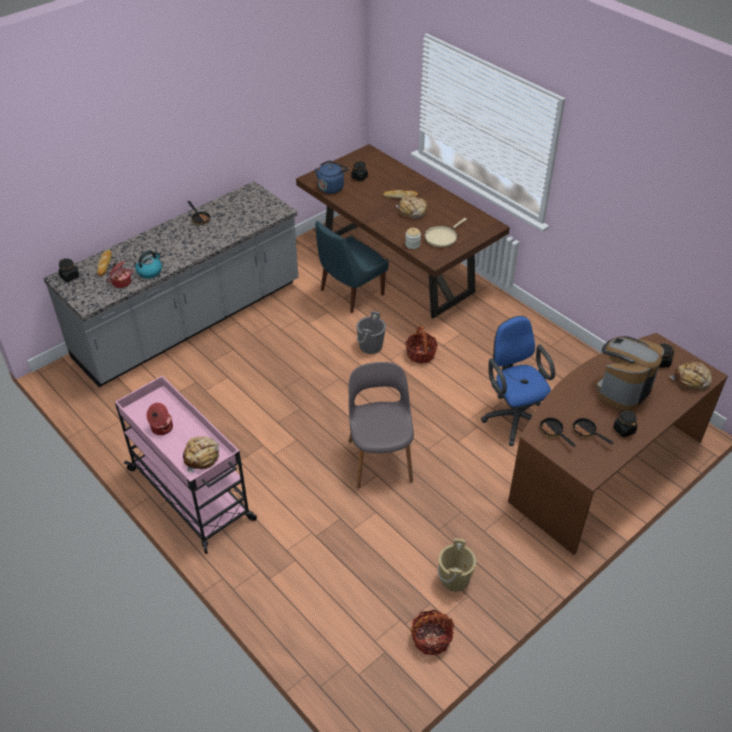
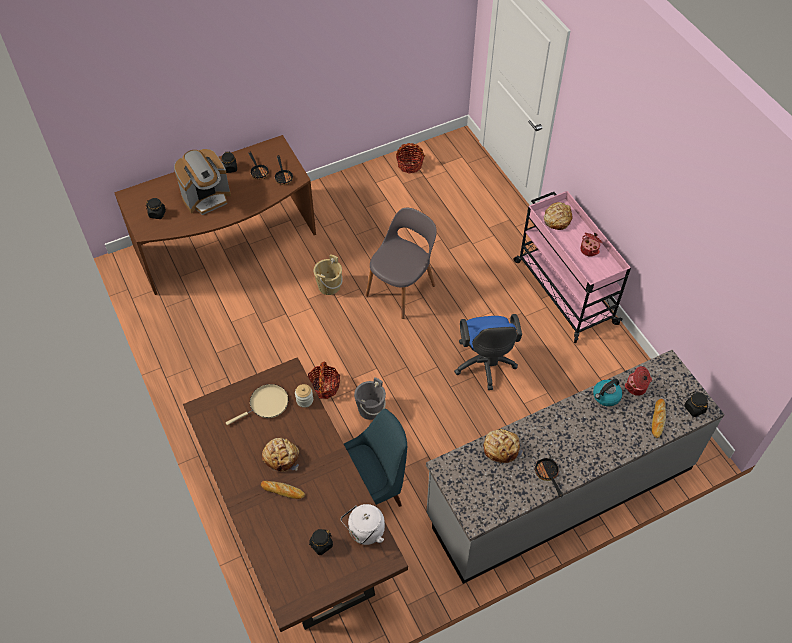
camera: 165 degrees left, 10 degrees up
(331, 187) = (365, 532): blue kettle -> white kettle
(380, 458) = (401, 289): grey chair -> grey chair turned 150 degrees counterclockwise
(454, 579) = (380, 193): beige bucket -> beige bucket (329, 286)
(514, 417) = (271, 301): blue office chair -> blue office chair (484, 365)
(691, 380) = (146, 194): bread -> bread (501, 448)

